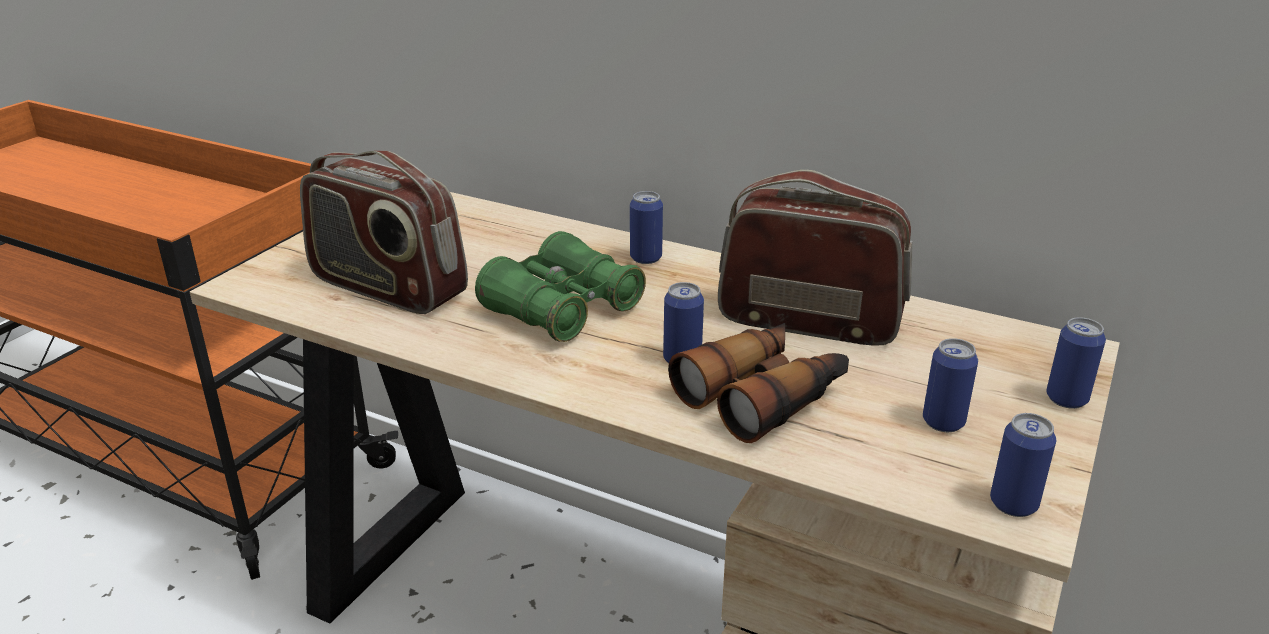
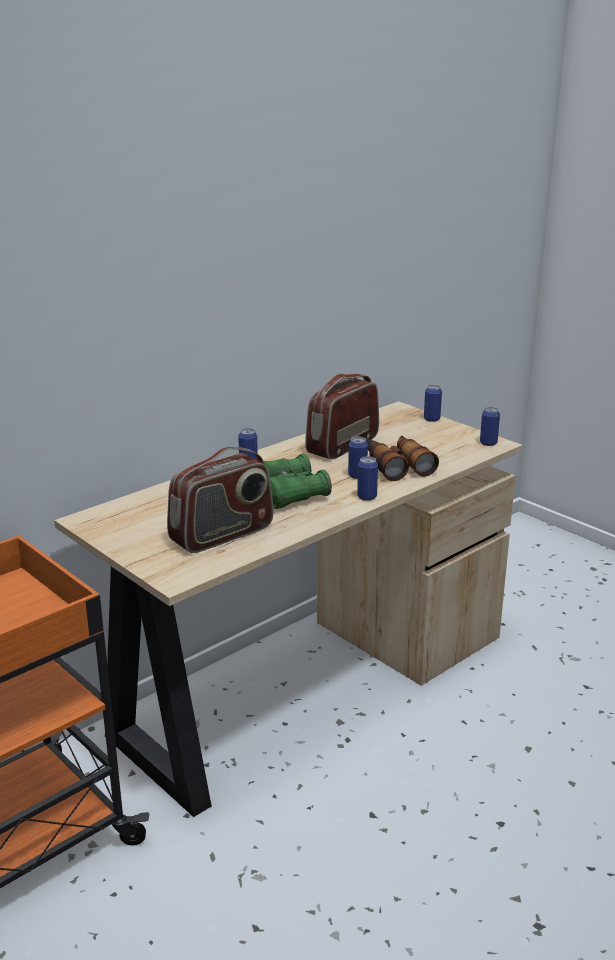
camera: 70 degrees left, 5 degrees down
(943, 422) = (435, 441): can -> can (367, 497)

